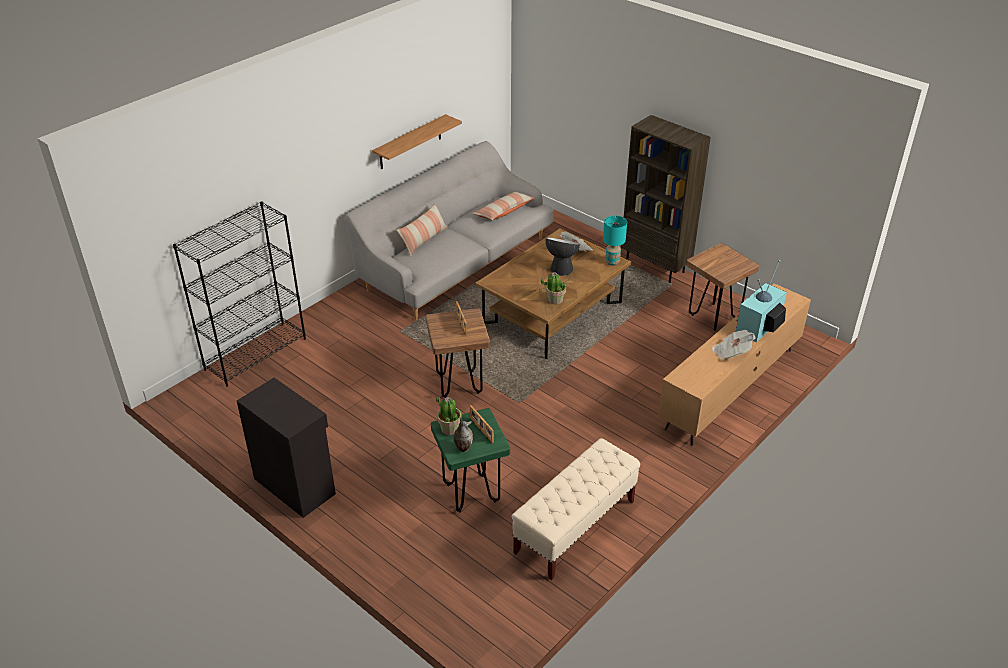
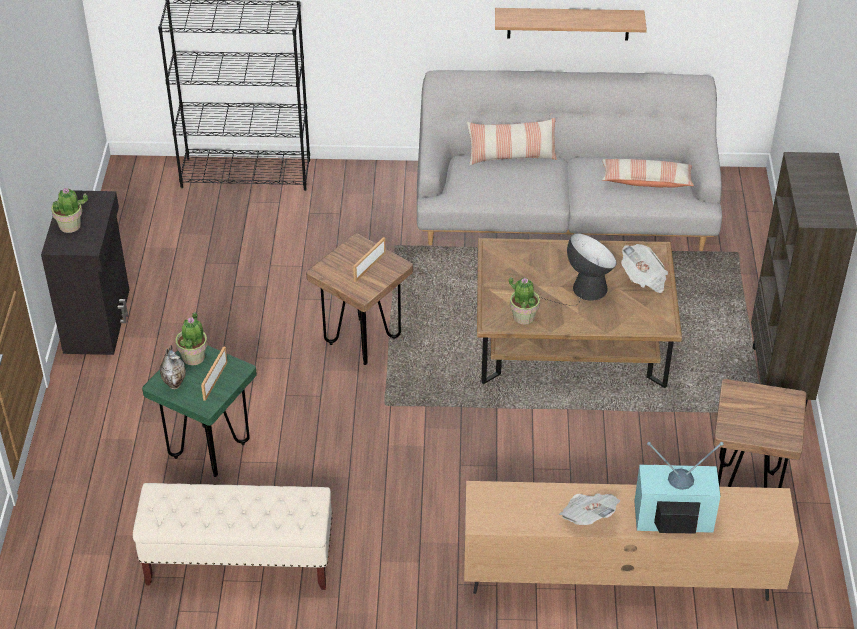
camera: 50 degrees right, 5 degrees up
(279, 412) = (70, 226): none -> potted plant
(612, 262) = (658, 322): turquoise table lamp -> none

